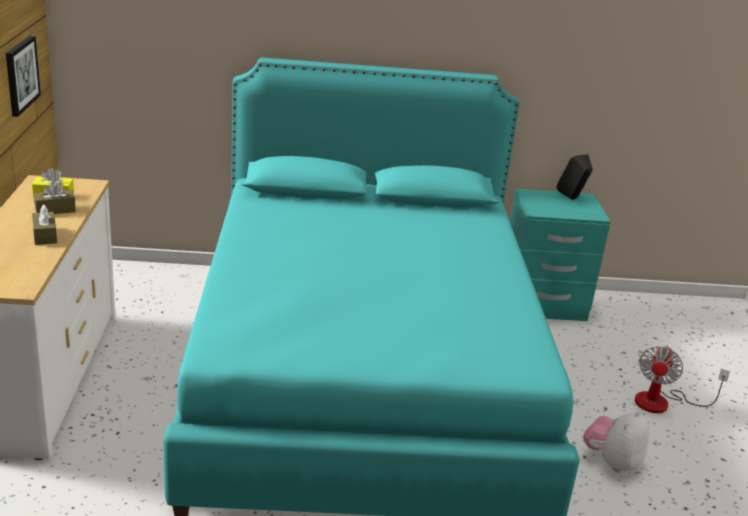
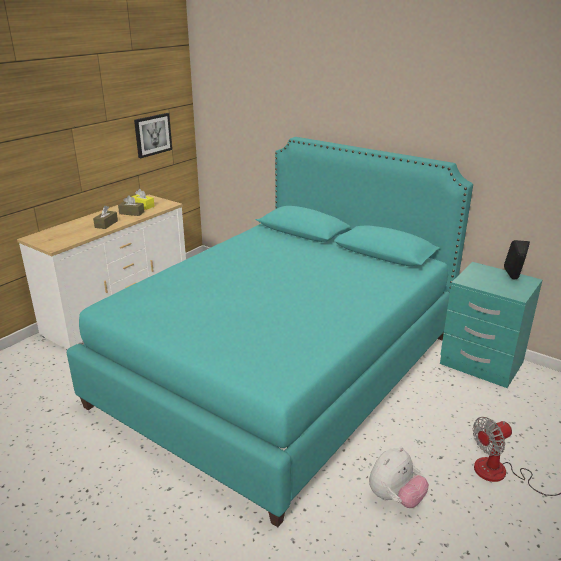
camera: 40 degrees right, 0 degrees up
(612, 462) = (395, 498): plush toy -> plush toy turned 150 degrees clockwise

